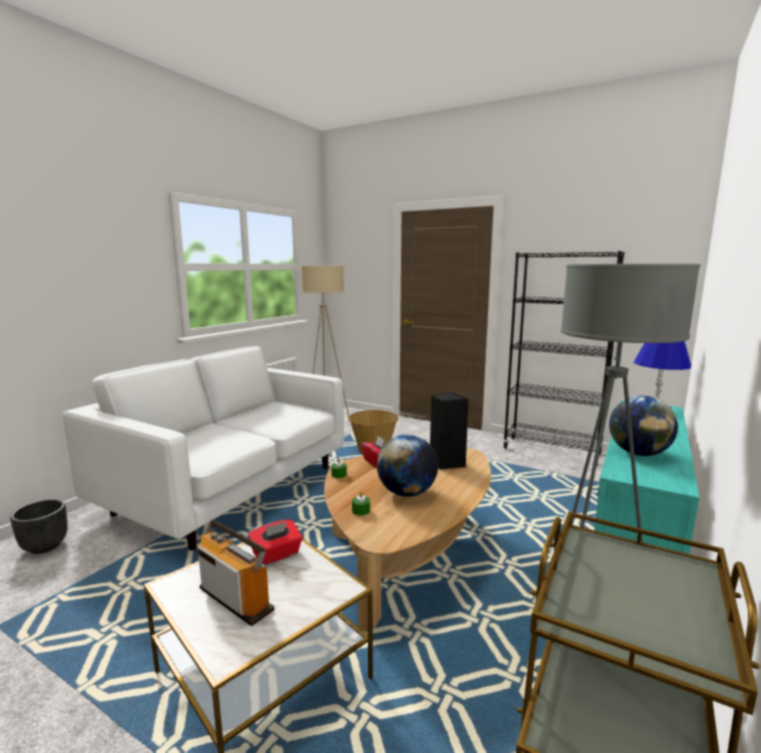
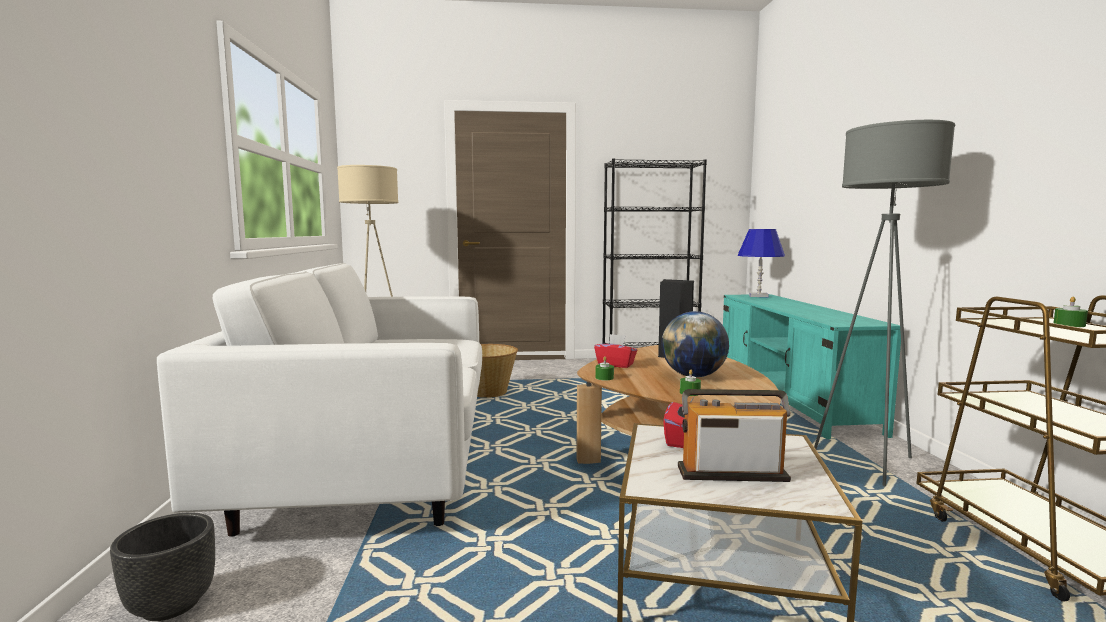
camera: 35 degrees left, 5 degrees down
(638, 453) = (818, 314): globe -> none
(676, 586) = (1069, 325): none -> green candle

